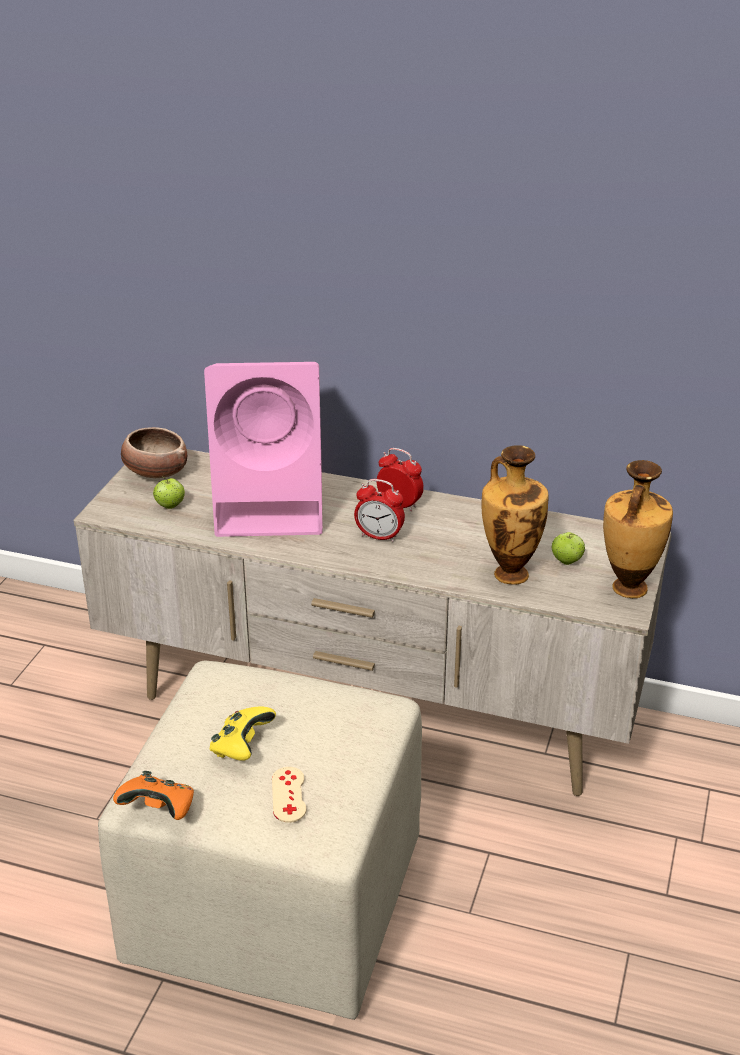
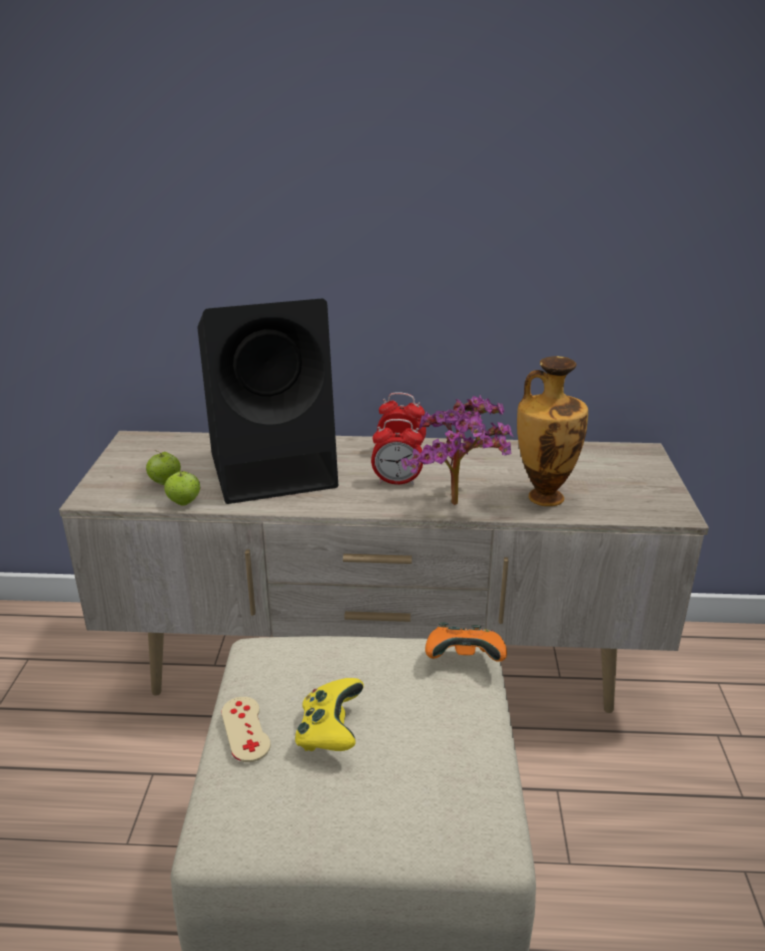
camera: 15 degrees left, 5 degrees down
(155, 472) = (138, 454): bowl -> none
(160, 810) = (256, 841): orange game controller -> orange game controller (464, 659)
(274, 506) = (276, 469): pink speaker -> black speaker
(288, 795) = (412, 783): beige game controller -> beige game controller (245, 729)
(422, 572) = (458, 507): none -> potted plant
(566, 561) = (589, 479): apple -> apple (184, 502)
(628, 589) = (662, 494): vase -> none

